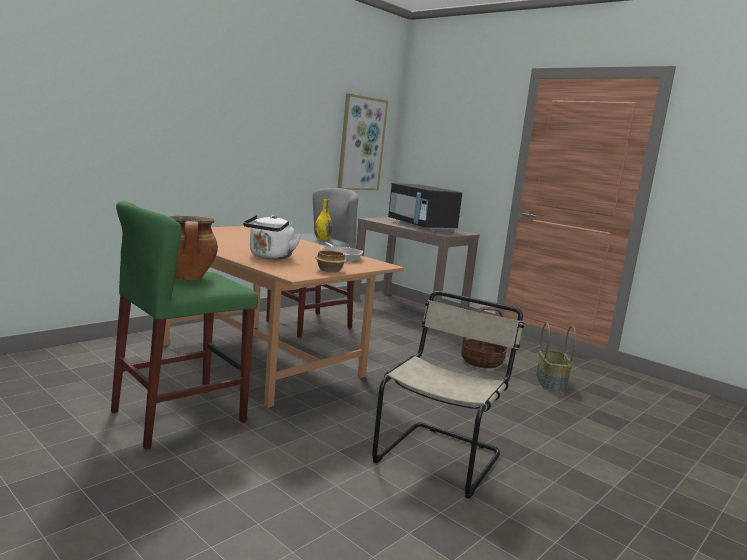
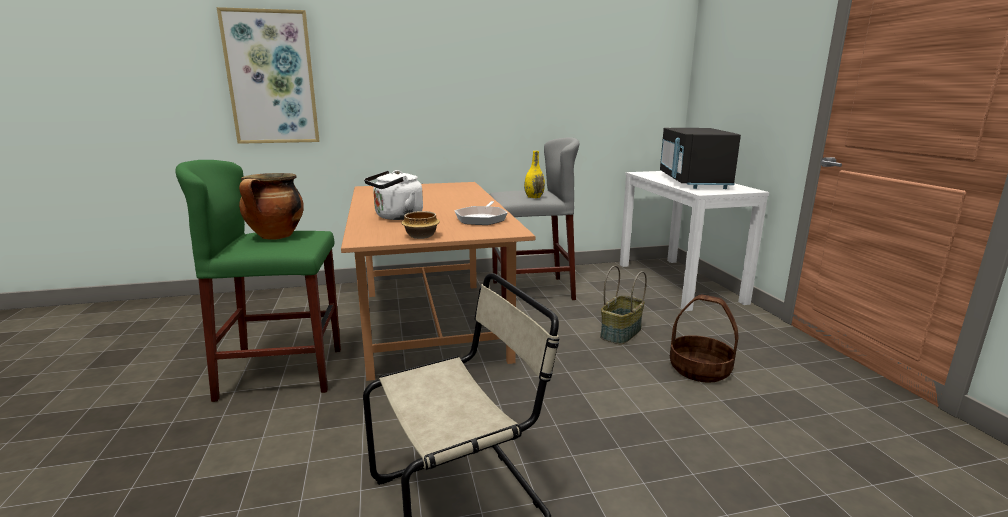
camera: 35 degrees right, 5 degrees up
(361, 144) = (631, 83): picture -> picture (271, 78)
(408, 308) = (678, 282): brown console table -> white console table
(551, 382) = (783, 425): basket -> basket (621, 333)

